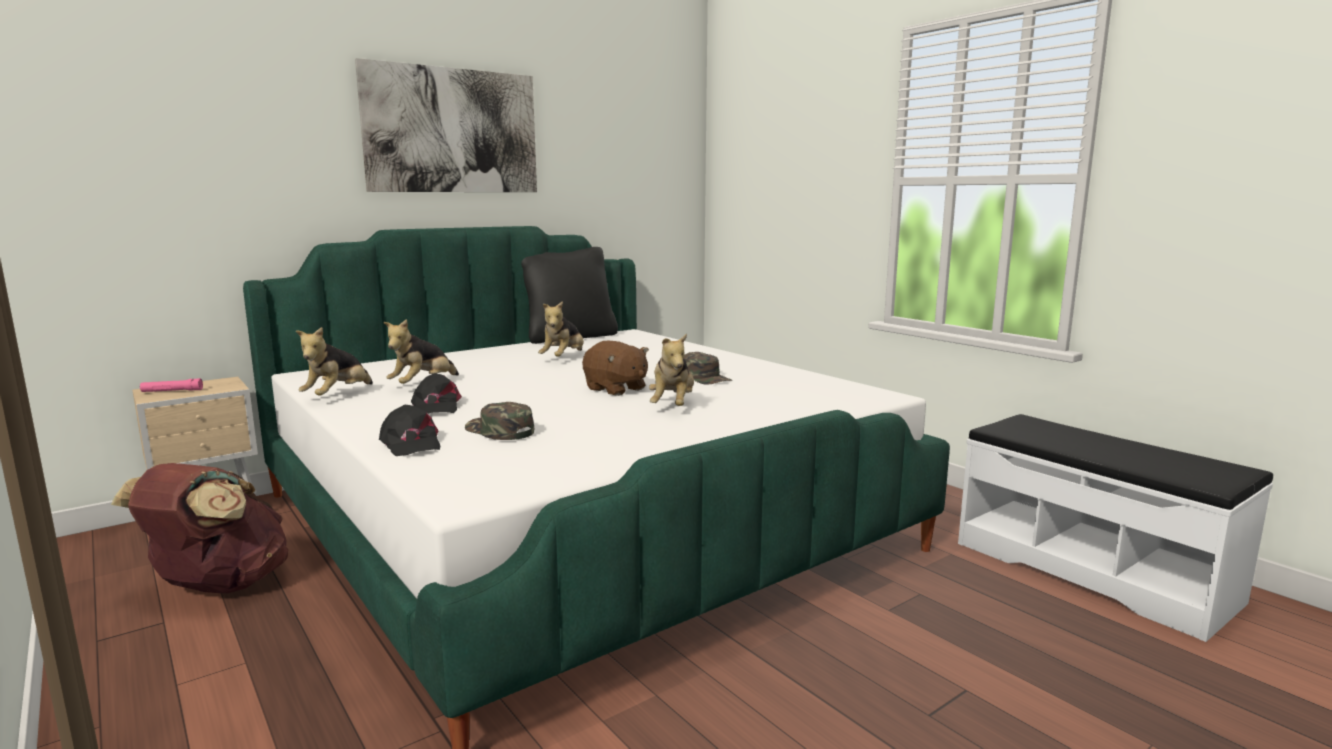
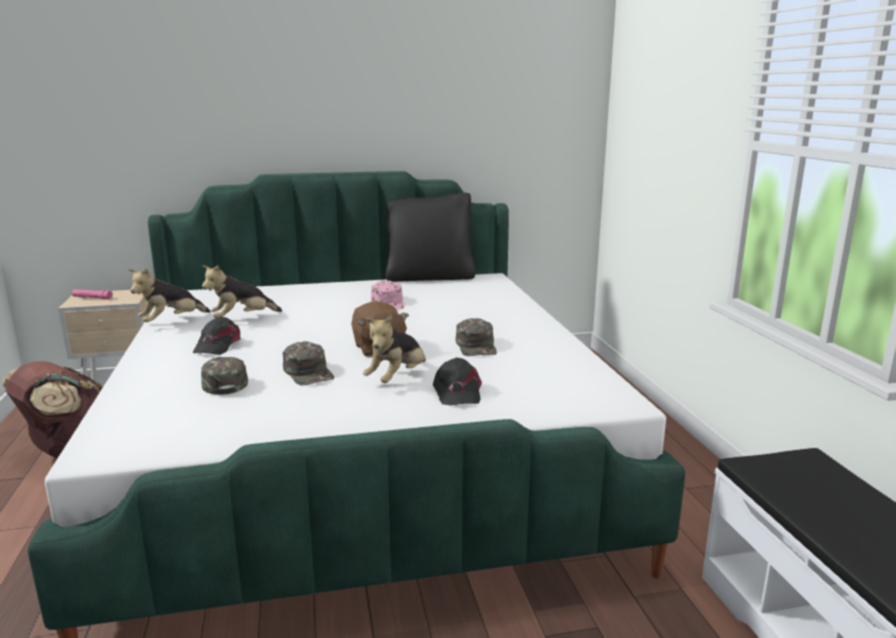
camera: 25 degrees right, 5 degrees up
(410, 444) = (146, 383): black cap -> black cap (457, 392)
(452, 131) = (331, 84): picture -> none
(563, 358) = (388, 303): plush toy -> pink cap
(579, 413) = (309, 372): none -> green cap

